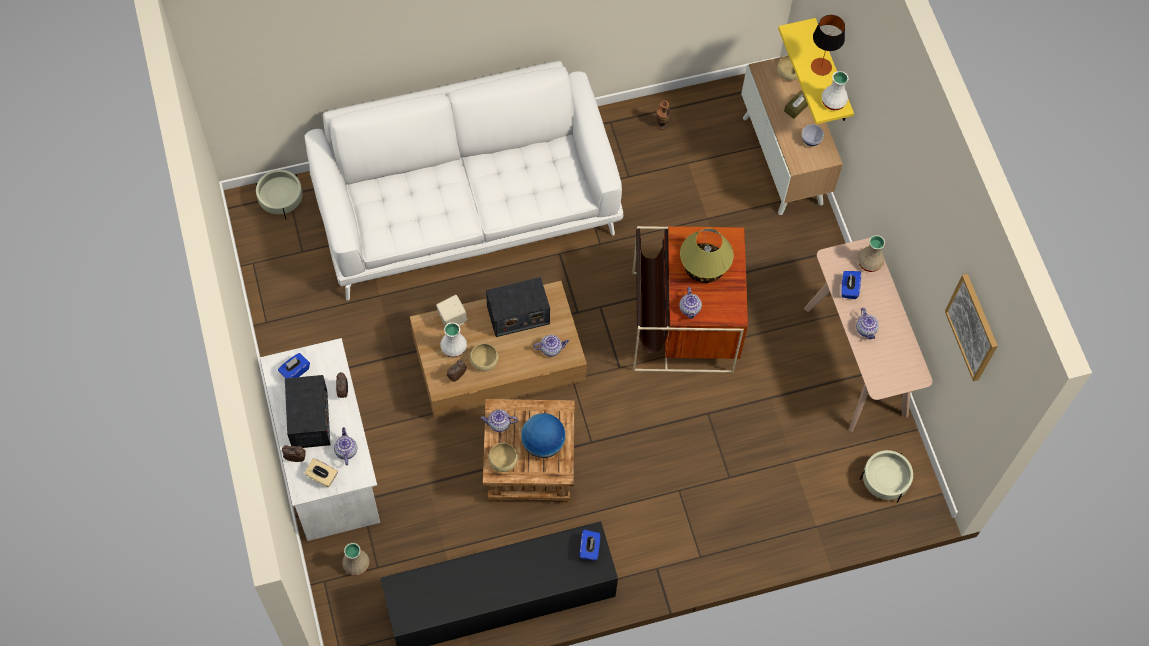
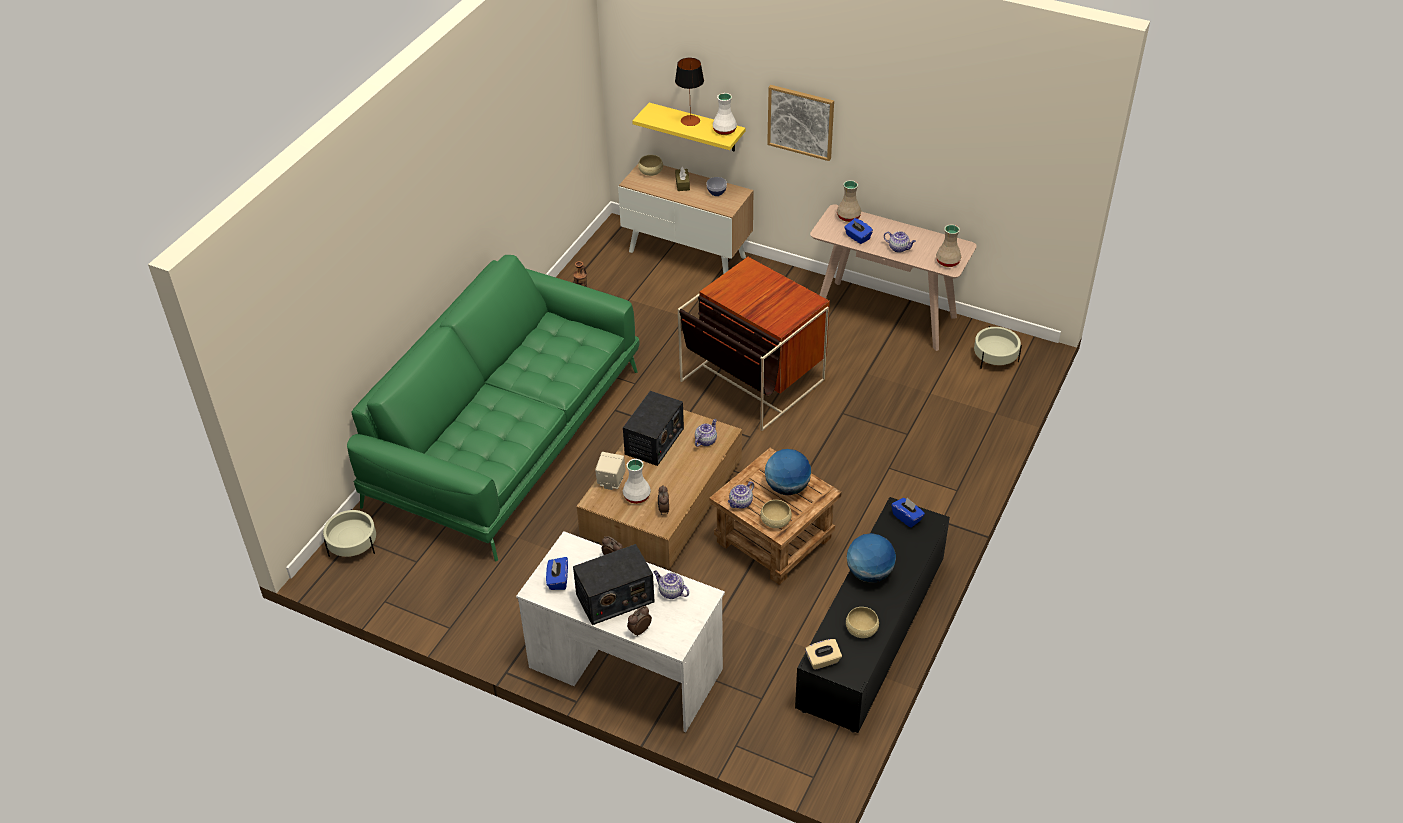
camera: 45 degrees left, 20 degrees down
(310, 420) = (614, 598): radio -> radio turned 120 degrees clockwise
(322, 477) = (677, 623): beige tissue box -> beige tissue box (823, 661)
(356, 564) = (743, 711): beige vase -> beige vase (947, 261)
(467, 204) = (507, 435): white sofa -> green sofa
(484, 361) = (670, 485): beige bowl -> beige bowl (861, 628)
(509, 562) = (869, 573): none -> globe
(690, 309) = (781, 320): teapot -> none
(704, 268) = (756, 294): table lamp -> none
(973, 327) = (1001, 131): picture -> picture (801, 121)

